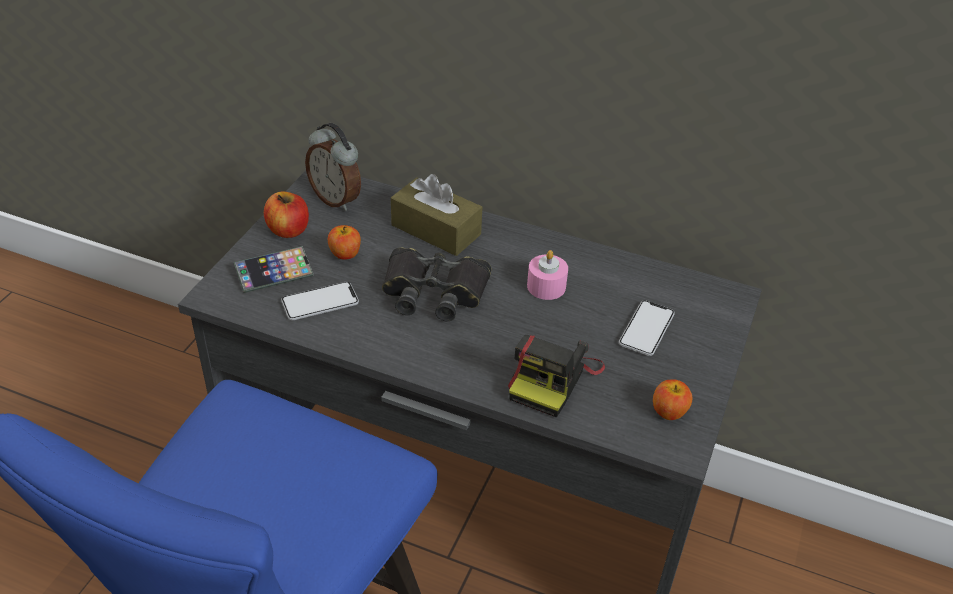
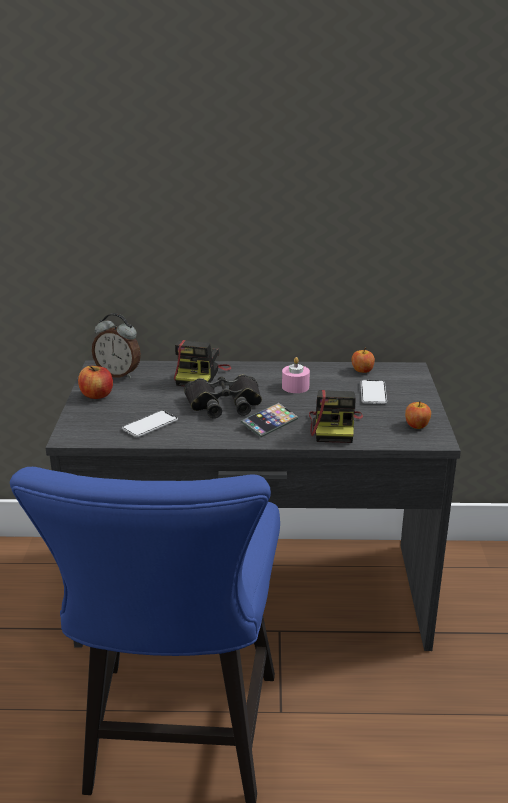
camera: 20 degrees left, 15 degrees down
(274, 273) = (104, 418): phone -> phone (269, 423)
(345, 254) = (147, 398): apple -> apple (362, 371)
(436, 230) = (200, 375): brown tissue box -> camera

